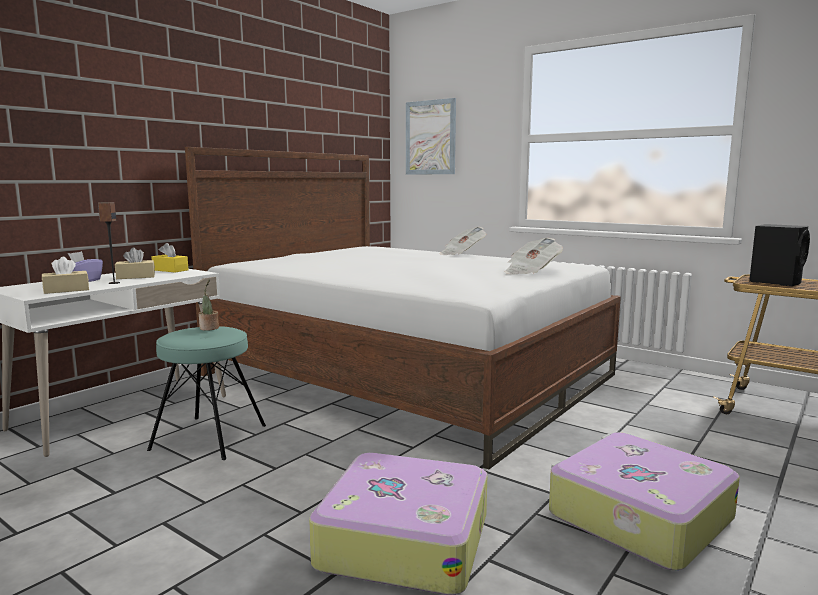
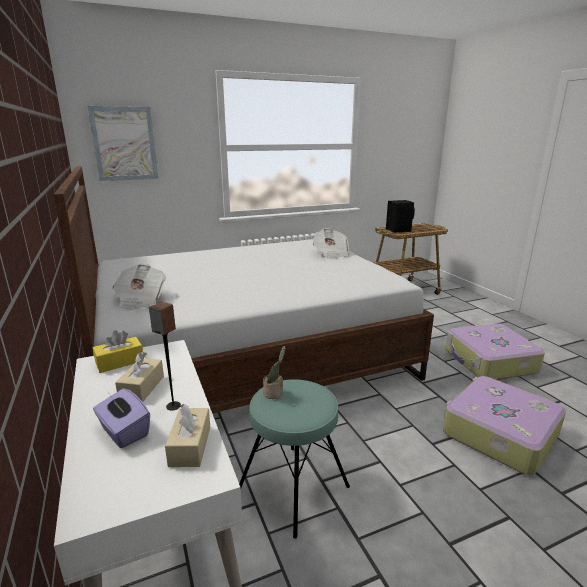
camera: 60 degrees left, 10 degrees up
(462, 254) = (225, 249): newspaper -> newspaper (139, 300)

